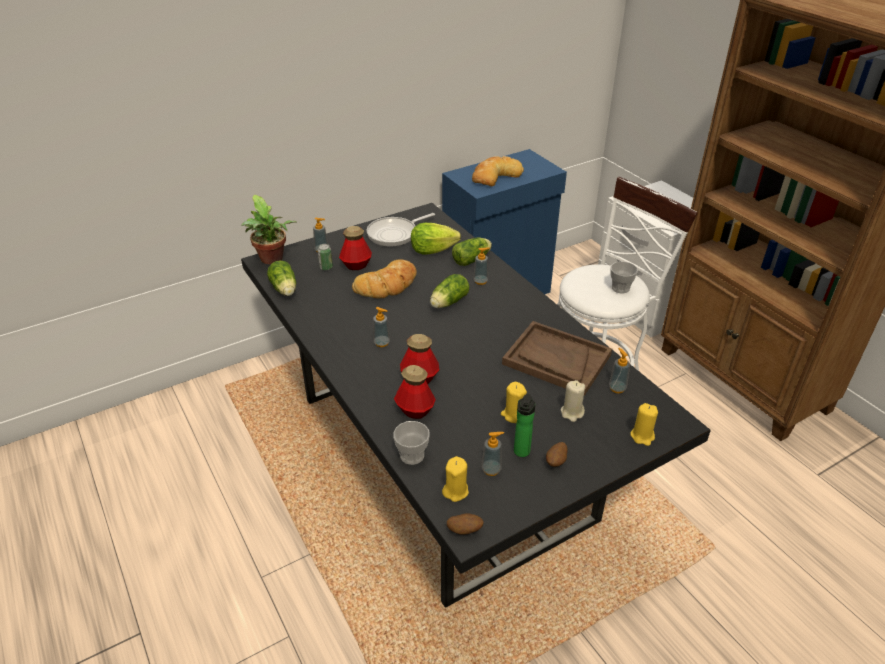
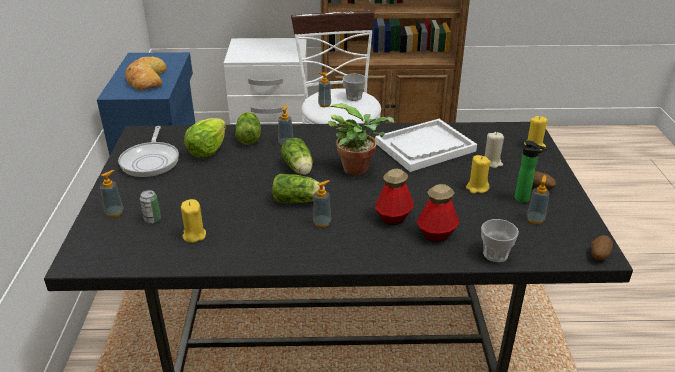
camera: 60 degrees left, 5 degrees down
(272, 260) = (84, 253): potted plant -> potted plant (359, 168)
(284, 289) = (157, 260): lettuce -> lettuce (299, 201)
(356, 265) = (174, 199): bottle -> none
(387, 285) = (232, 191): bread -> none
(455, 491) = (551, 245): yellow candle -> yellow candle (194, 235)
(556, 359) = (424, 147): brown tray -> white tray
(617, 388) = (477, 136): soap dispenser -> soap dispenser (324, 105)

